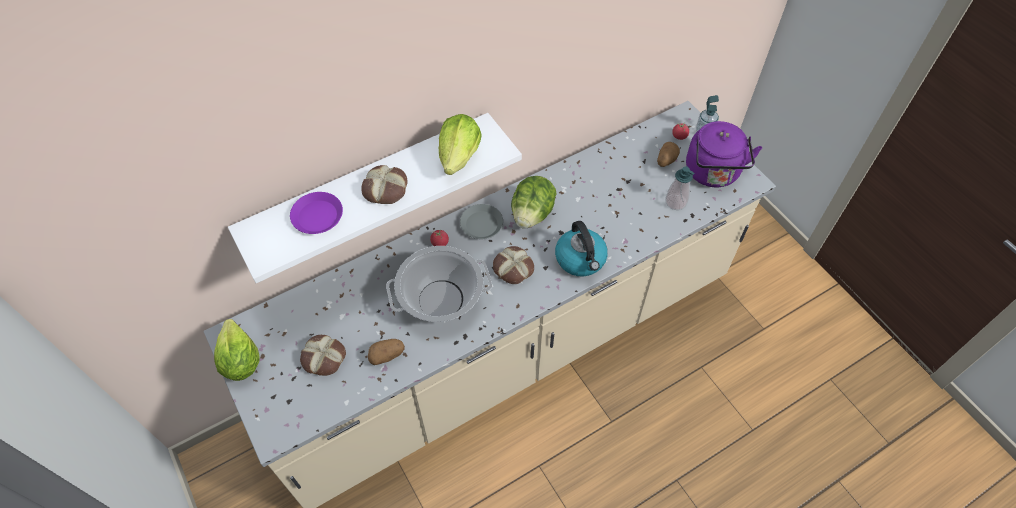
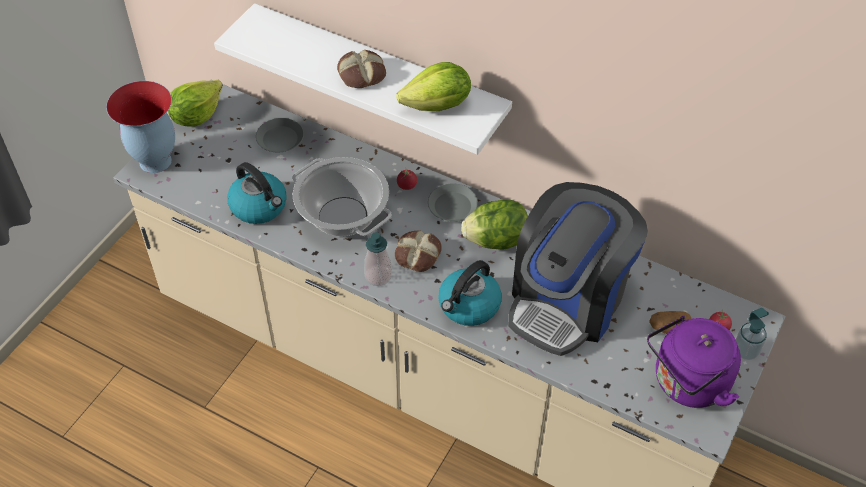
camera: 60 degrees right, 5 degrees down
(271, 418) = (155, 162): none -> vase
(318, 216) = (301, 48): purple plate -> none
(322, 307) = (280, 139): none -> grey plate
(323, 358) = (230, 165): bread -> none
(387, 355) = (259, 206): potato -> kettle
(611, 200) = (568, 300): none -> coffee machine
(675, 202) = (613, 362): soap dispenser -> soap dispenser (378, 276)

